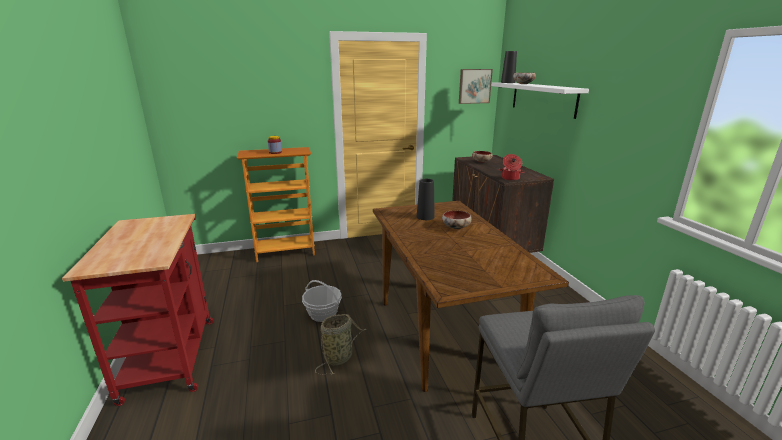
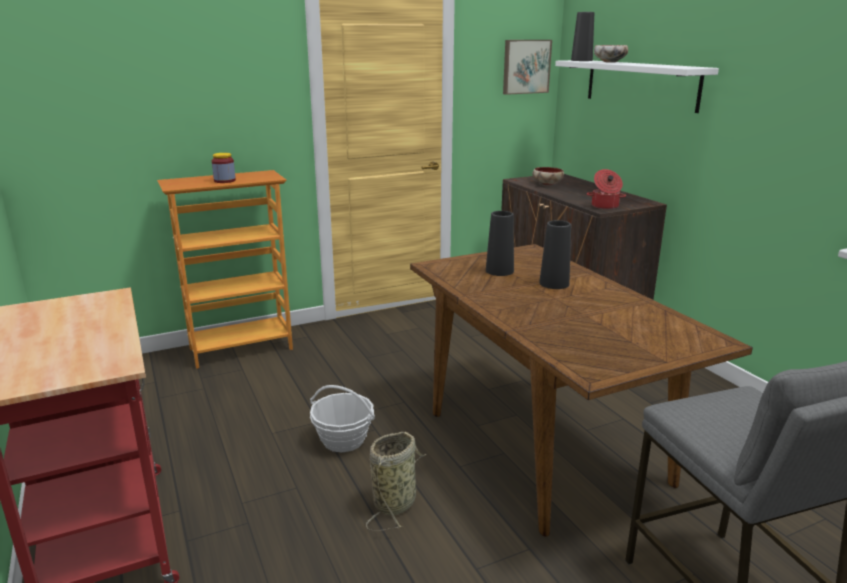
camera: 10 degrees left, 0 degrees up
(456, 227) = (554, 283): bowl -> black vase

